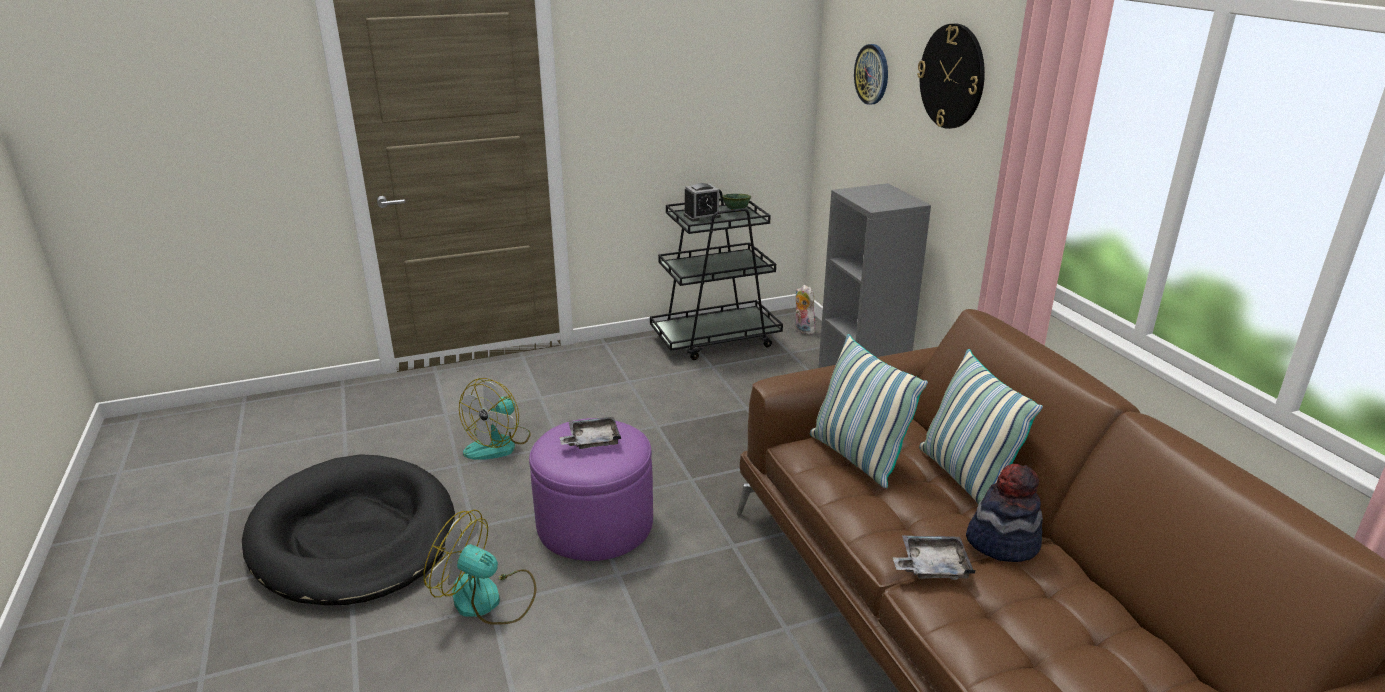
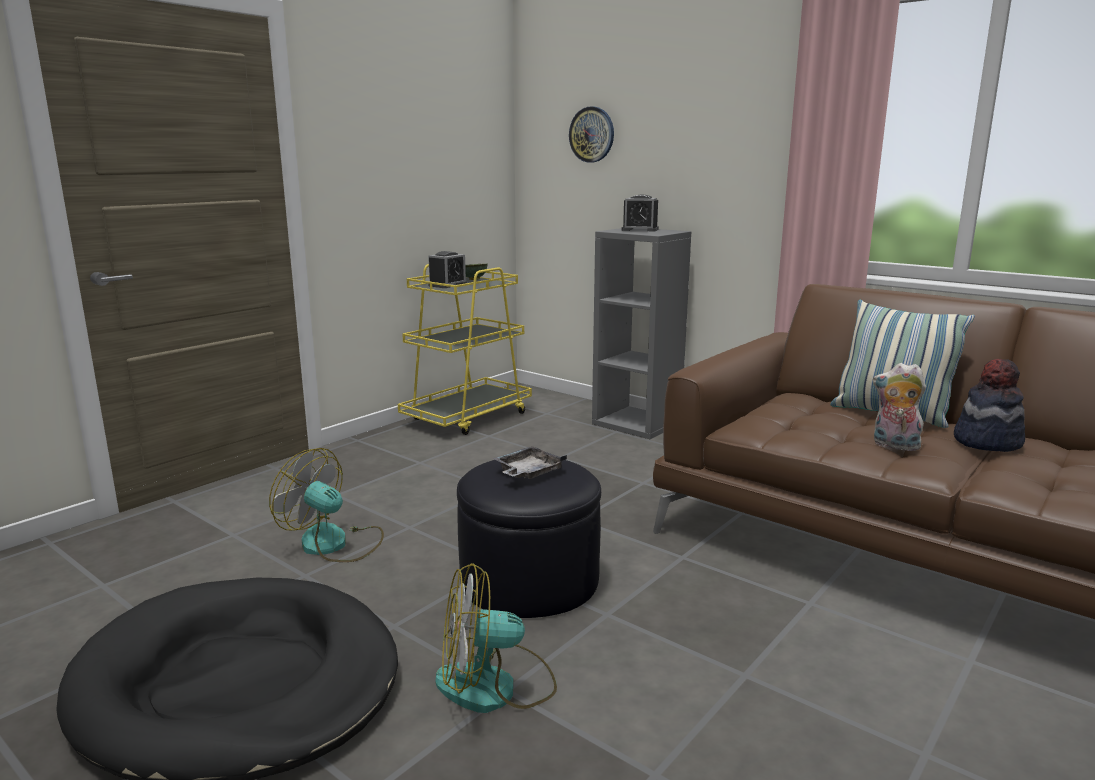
camera: 30 degrees left, 10 degrees down
(498, 444) = (334, 544): fan -> fan turned 120 degrees clockwise
(595, 523) = (529, 580): purple ottoman -> black ottoman
(716, 339) = (468, 417): black cart -> yellow cart
(802, 329) = (537, 397): plush toy -> plush toy (894, 446)
(857, 457) = (796, 421): pillow -> none
(881, 193) = (640, 229): none -> alarm clock
(932, 566) = (974, 467): grey tray -> none
(952, 76) = (699, 112): wall clock -> none

